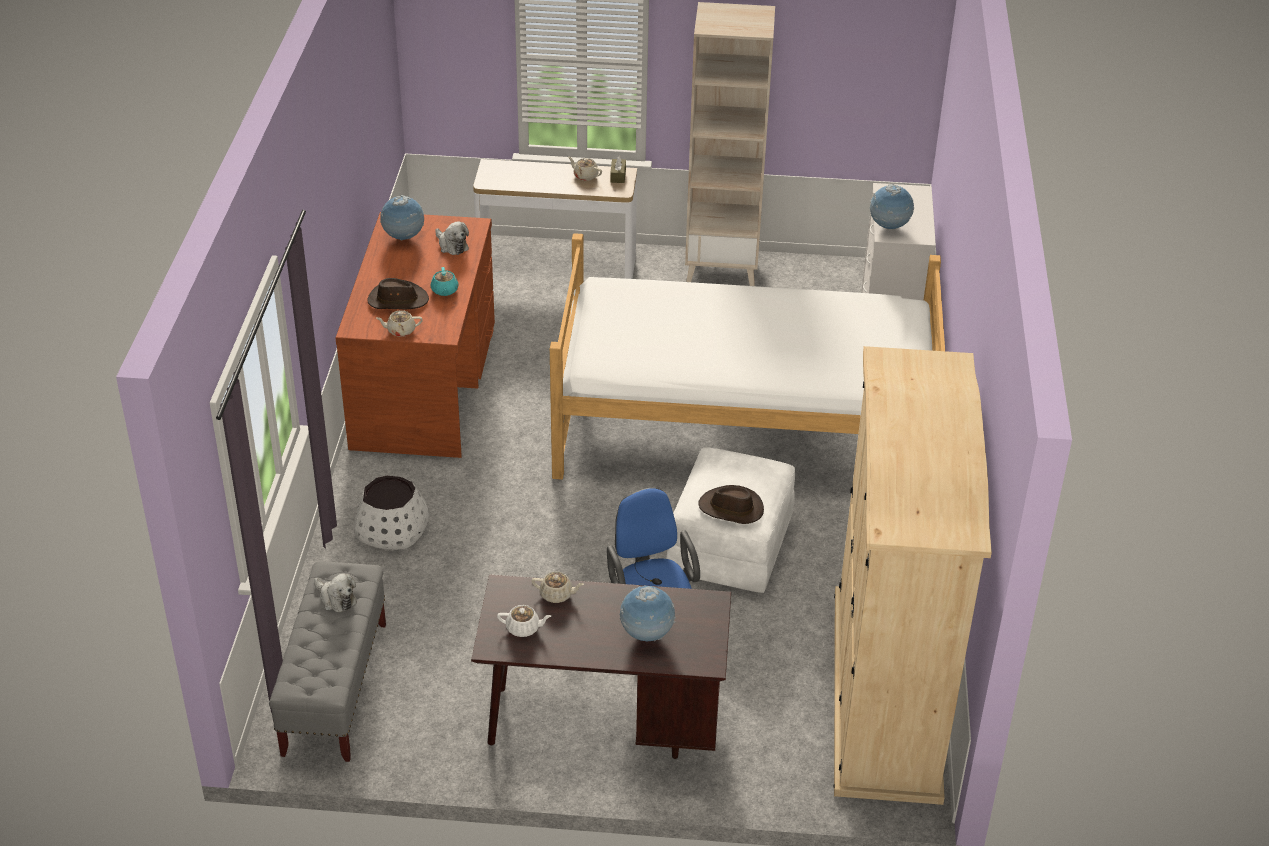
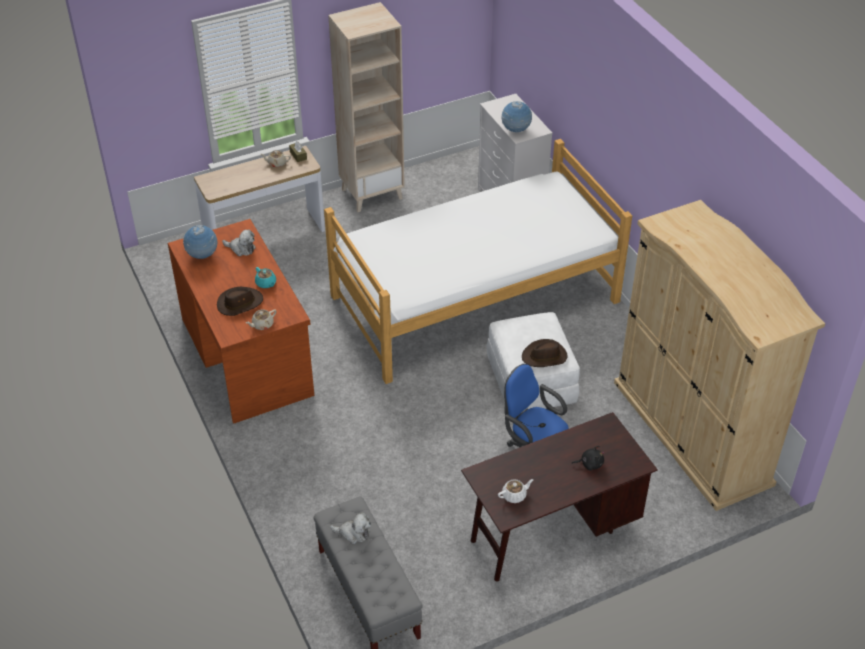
camera: 30 degrees left, 5 degrees up
(392, 529) = (311, 466): white planter -> none
(557, 595) = (514, 463): beige teapot -> none
(646, 635) = (590, 464): globe -> black plush toy

